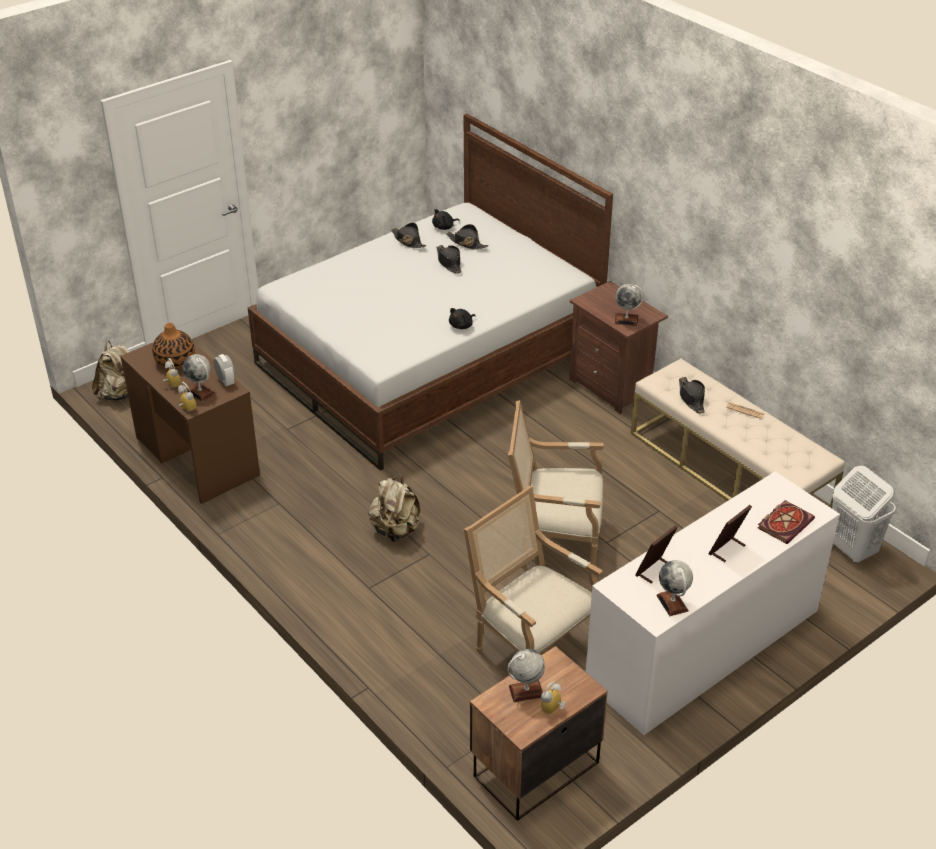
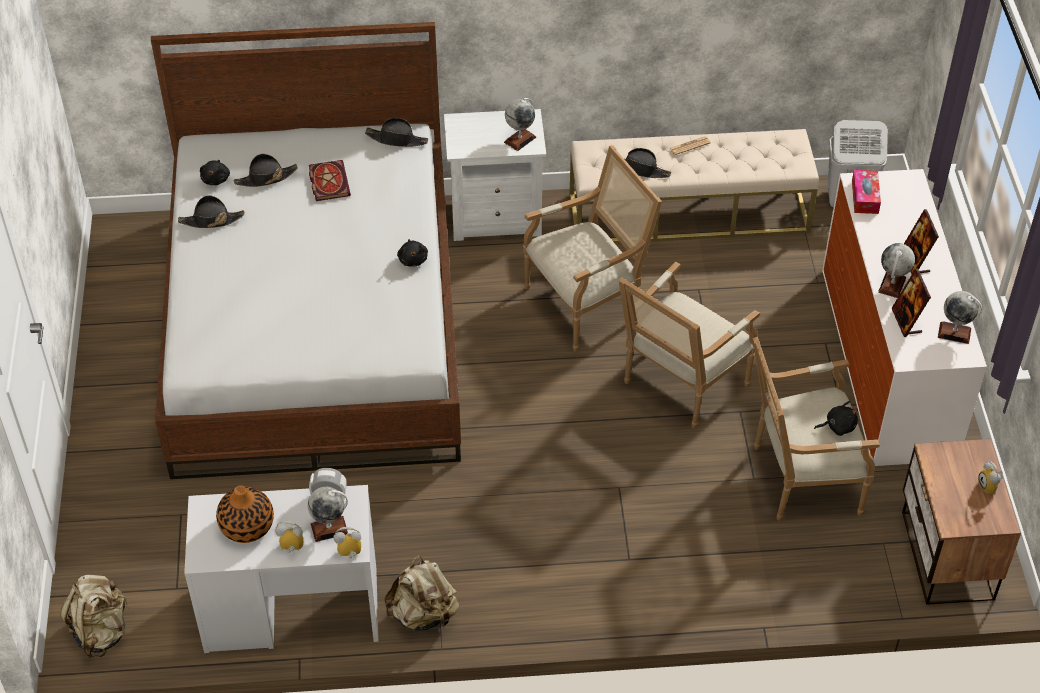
camera: 55 degrees left, 10 degrees up
(196, 456) = (291, 609): brown desk -> white desk
(395, 530) = (562, 495): beige backpack -> beige backpack (424, 614)
(449, 262) = (288, 210): black hat -> black hat (397, 139)
(526, 691) = (956, 493): globe -> globe (892, 285)
(550, 609) = (838, 426): none -> black plush toy
(582, 463) = (588, 303): none -> armchair
(612, 387) = (496, 217): brown nightstand -> white nightstand
(765, 494) = (865, 197): none -> tissue box
(785, 523) = (909, 207): book -> book (328, 181)

